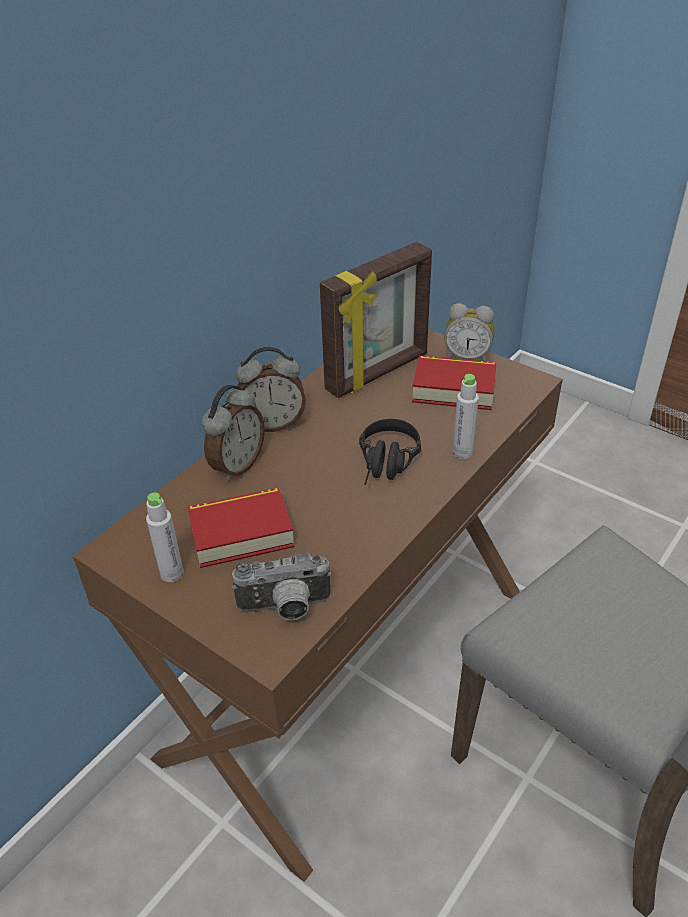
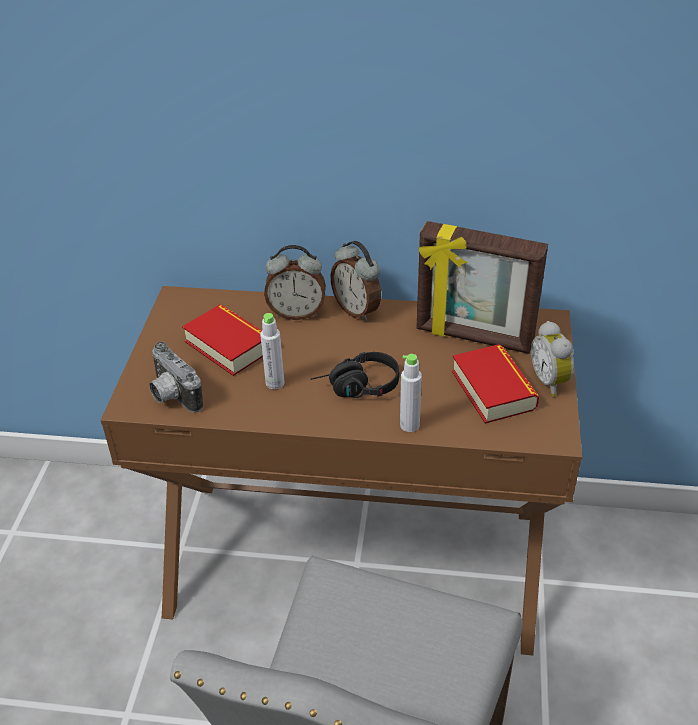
camera: 60 degrees right, 0 degrees up
(172, 573) = (172, 332): grey bottle -> grey bottle (275, 383)

